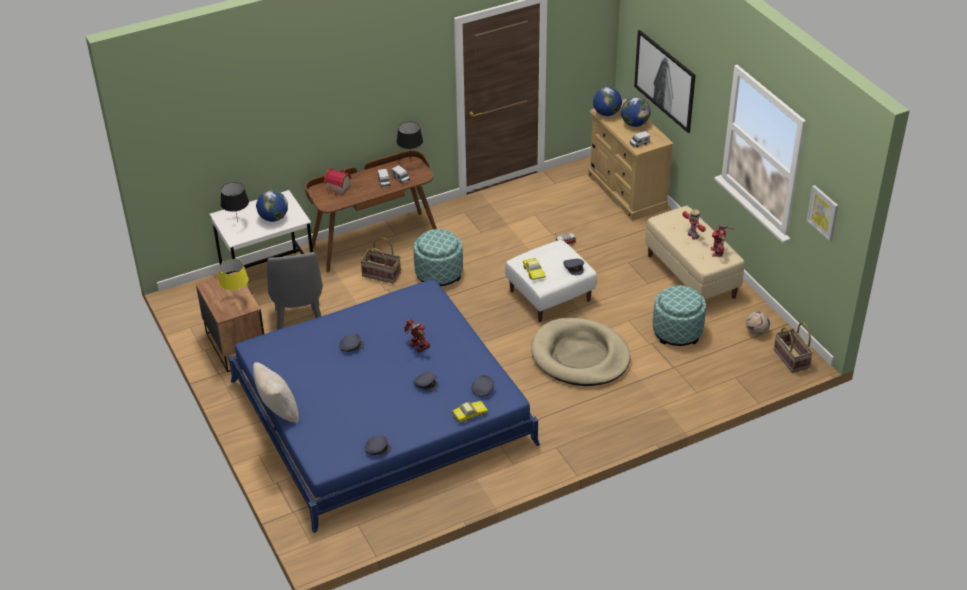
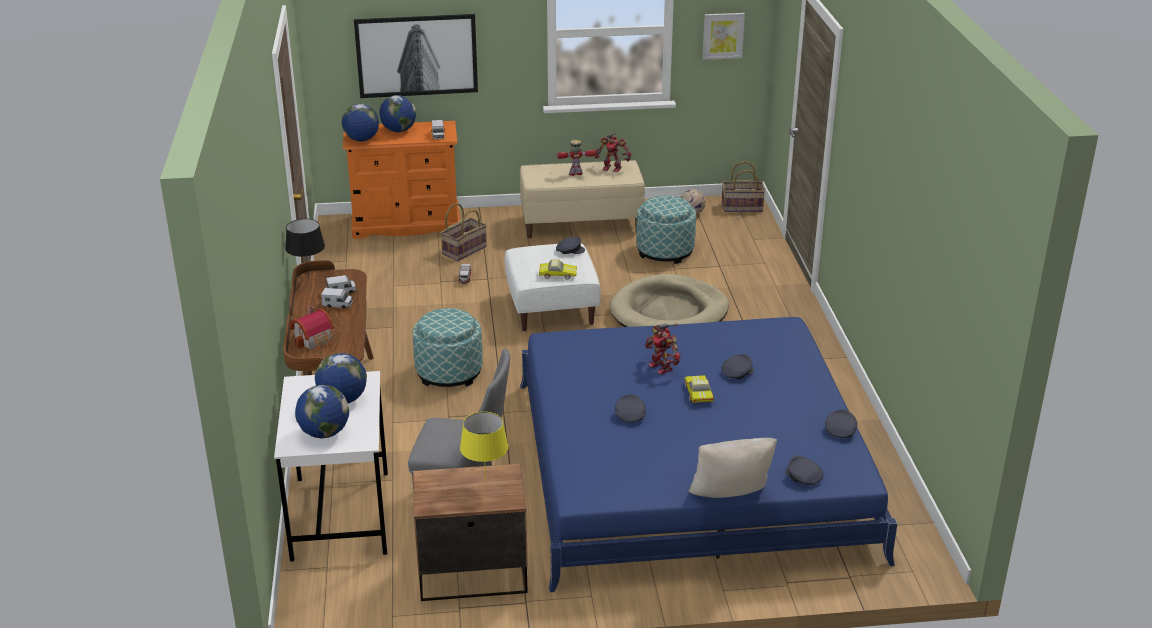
camera: 70 degrees left, 10 degrees down
(238, 223) = (324, 433): black table lamp -> globe
(382, 274) = (413, 415): basket -> basket (464, 250)
(417, 347) = (662, 367): toy robot -> toy robot turned 105 degrees counterclockwise
(469, 414) = (803, 355): toy car -> toy car (697, 393)
(483, 389) = (764, 338): grey cap -> grey cap (803, 477)
(626, 192) = (406, 224): beige dresser -> orange dresser

